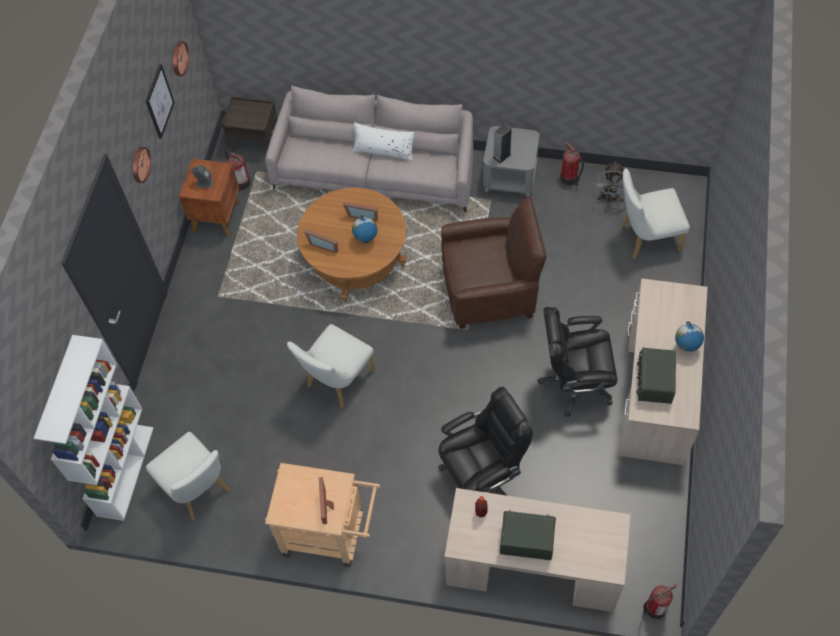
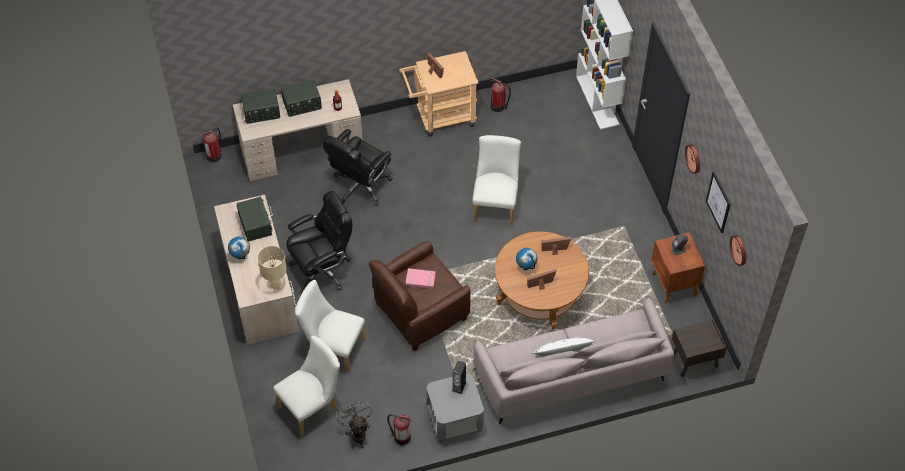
camera: 150 degrees right, 5 degrees down
(198, 490) = (542, 108): white chair -> white chair (333, 348)
(241, 182) = (678, 320): fire extinguisher -> fire extinguisher (498, 106)
(485, 268) = (420, 280): none -> pink book
(588, 551) = (261, 112): none -> radio
(656, 296) = (275, 285): none -> beige table lamp

